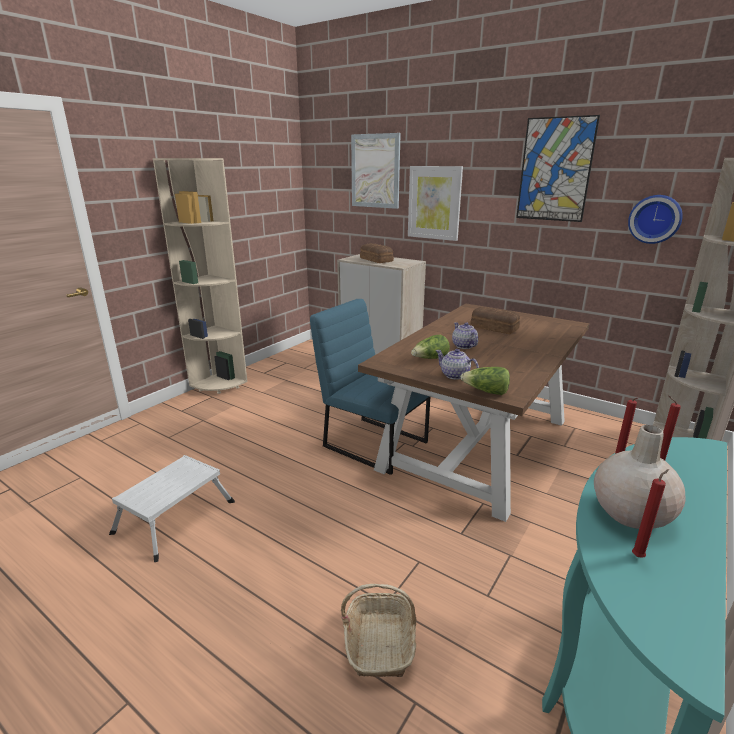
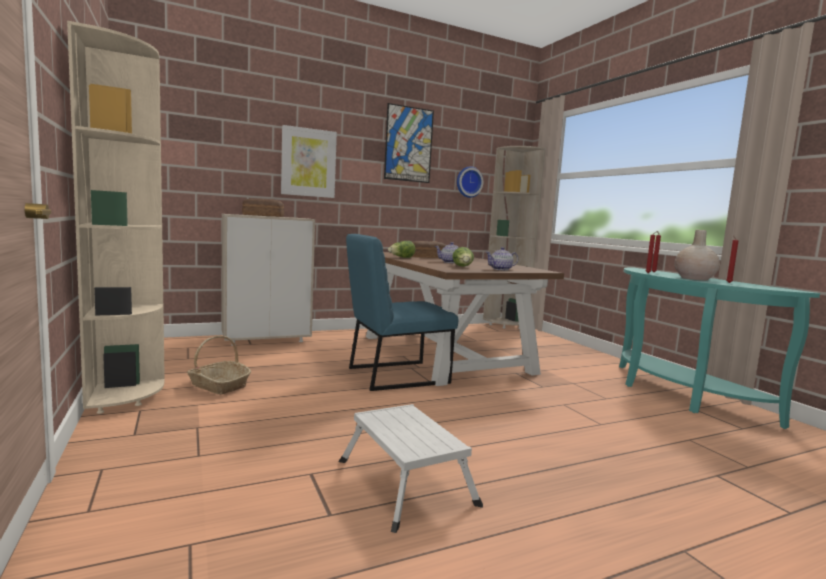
camera: 60 degrees left, 15 degrees down
(375, 171) = (236, 125): picture -> none
(380, 643) = (638, 435): basket -> basket (218, 385)
(486, 392) = (534, 271): lettuce -> lettuce (401, 257)

